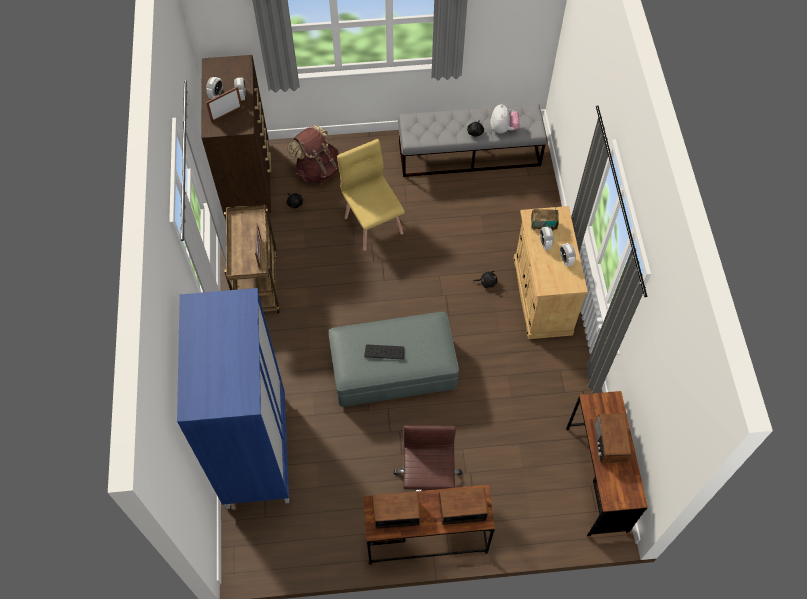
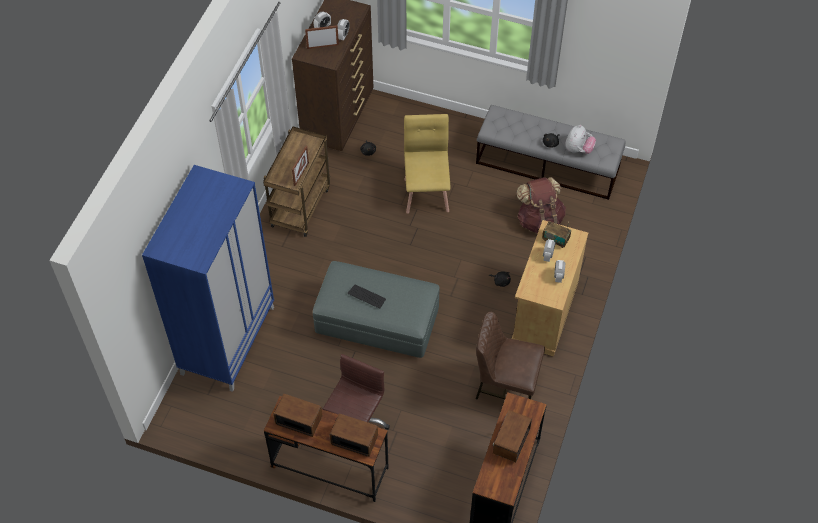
camera: 25 degrees right, 5 degrees down
(317, 170) = (403, 130): brown backpack -> brown backpack (539, 220)
(545, 382) = (505, 385): none -> brown chair

